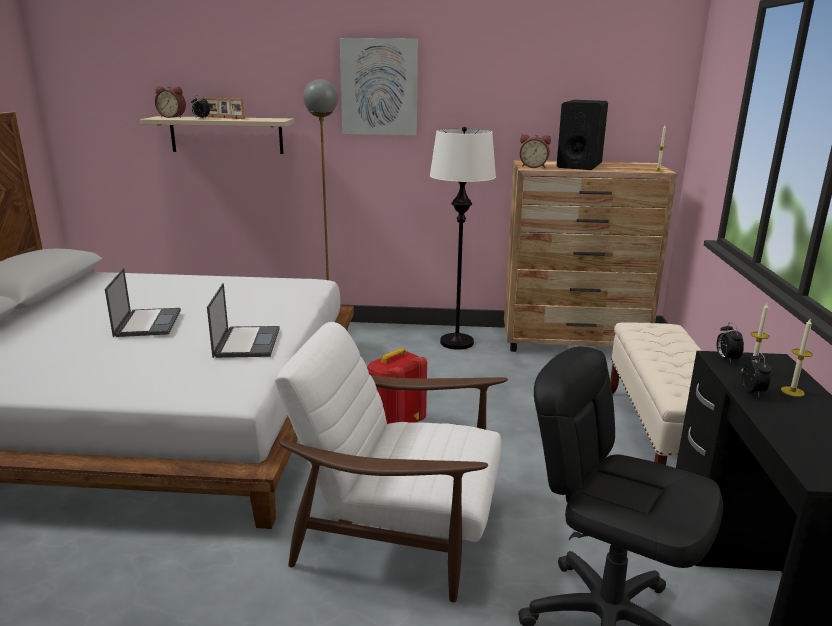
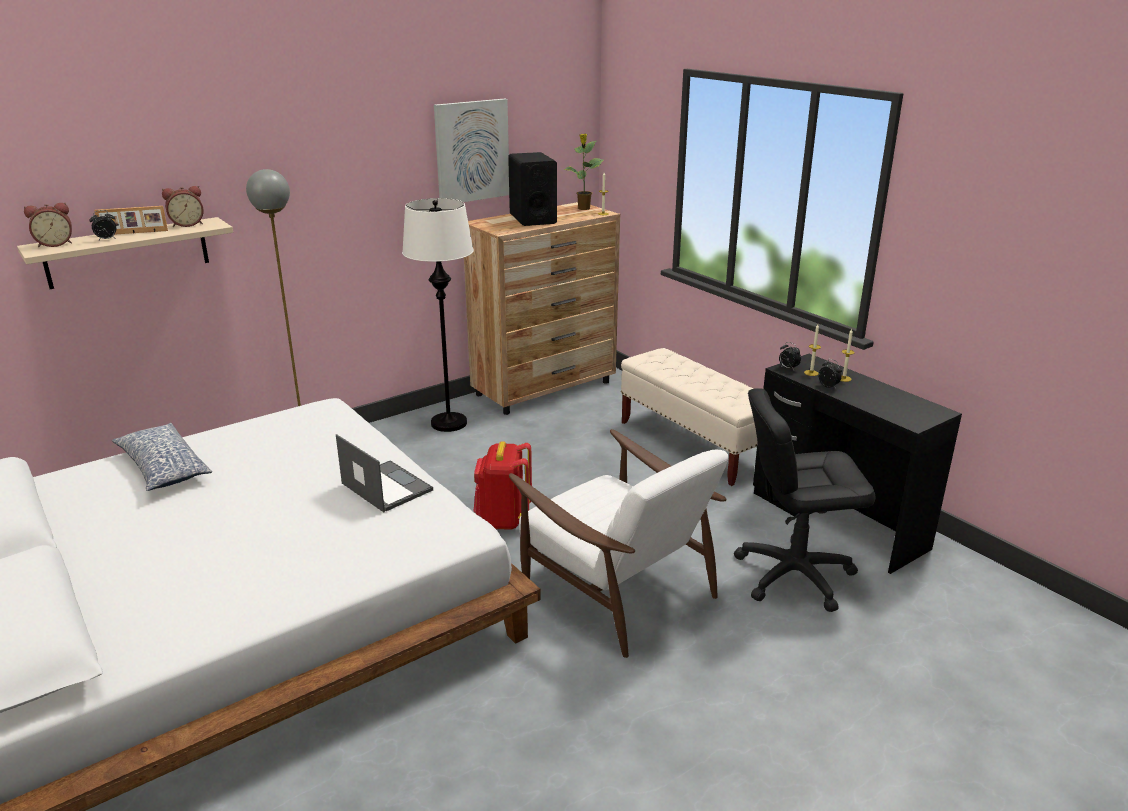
camera: 40 degrees left, 5 degrees up
(148, 323) = (243, 509): laptop -> none
(162, 287) = (163, 468): none -> pillow
(379, 87) = (316, 165): picture -> picture (472, 151)
(399, 530) = (616, 589): white armchair -> white armchair turned 105 degrees counterclockwise
(533, 167) = (501, 229): alarm clock -> alarm clock (187, 224)
(647, 166) = (583, 208): none -> potted plant

